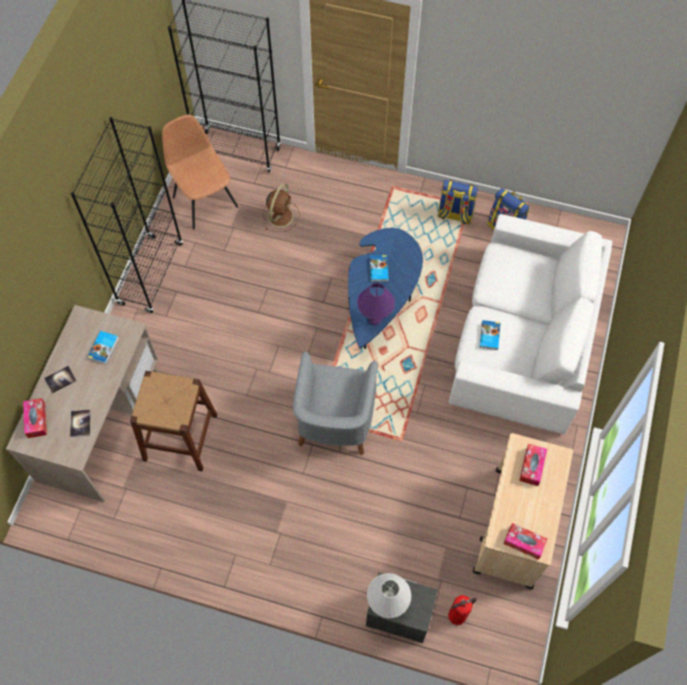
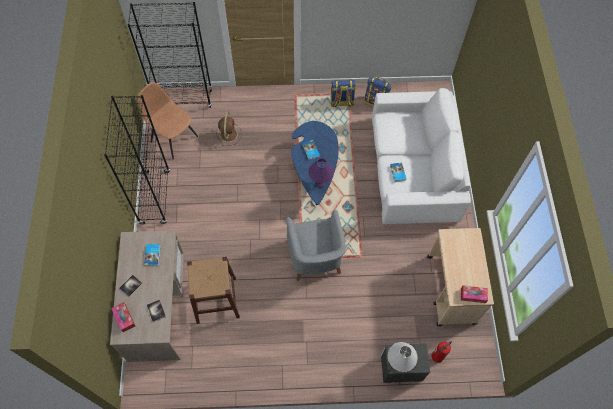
camera: 20 degrees left, 0 degrees up
(532, 466) = (459, 246): tissue box -> none

